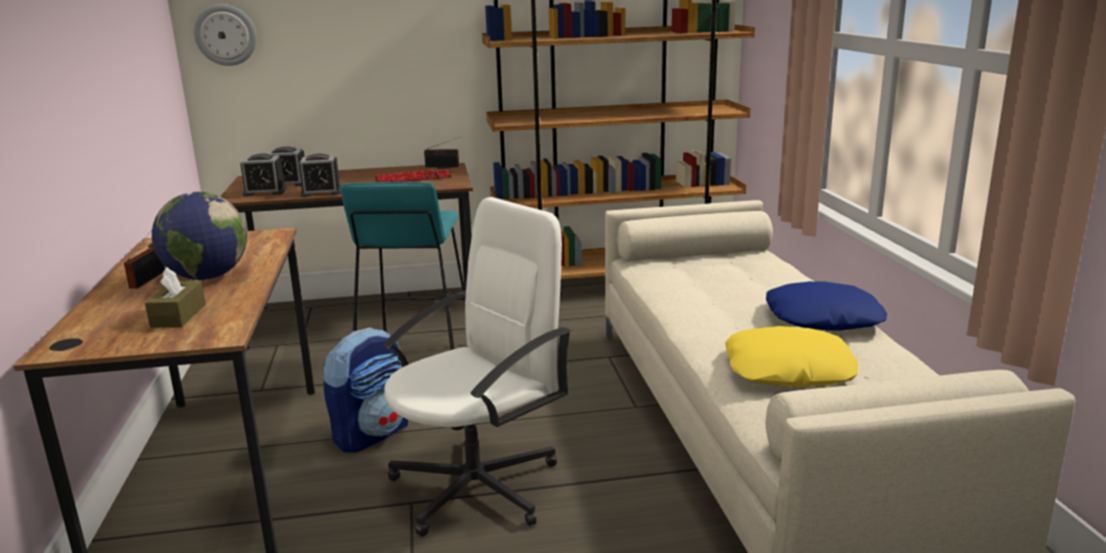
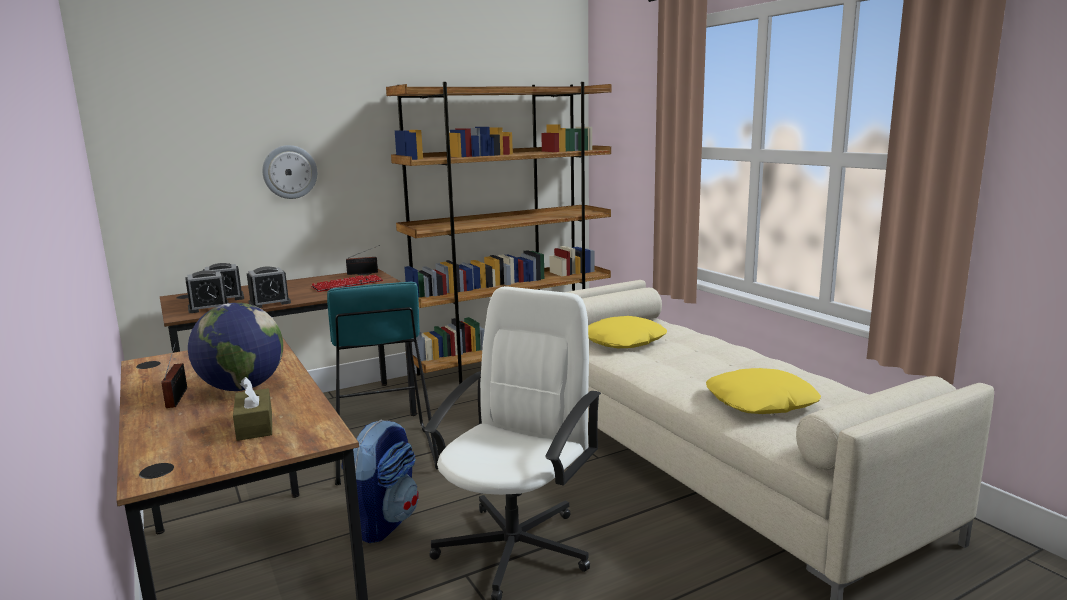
camera: 20 degrees left, 5 degrees down
(225, 35) = (145, 159): wall clock -> wall clock (289, 172)
(696, 274) = (624, 341): none -> yellow pillow
(822, 318) = (747, 361): blue pillow -> none

